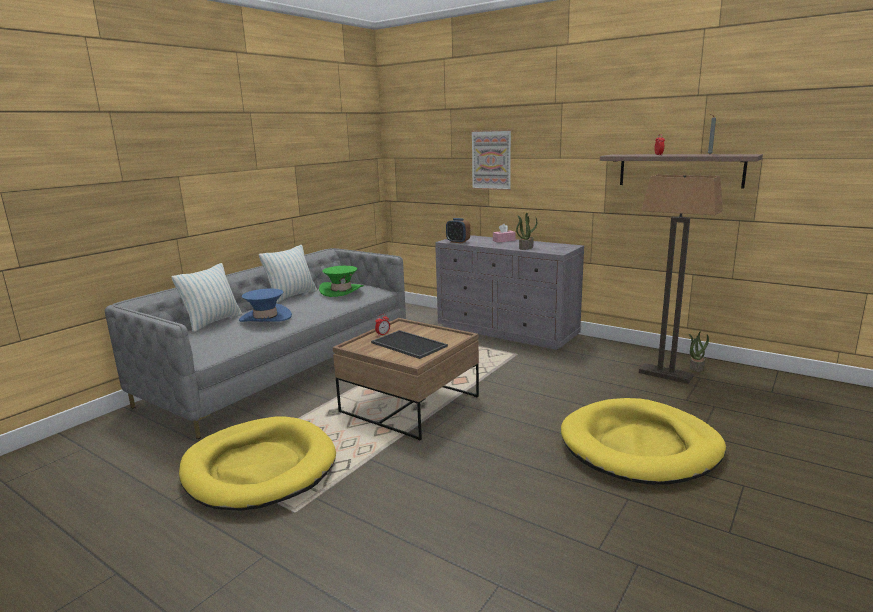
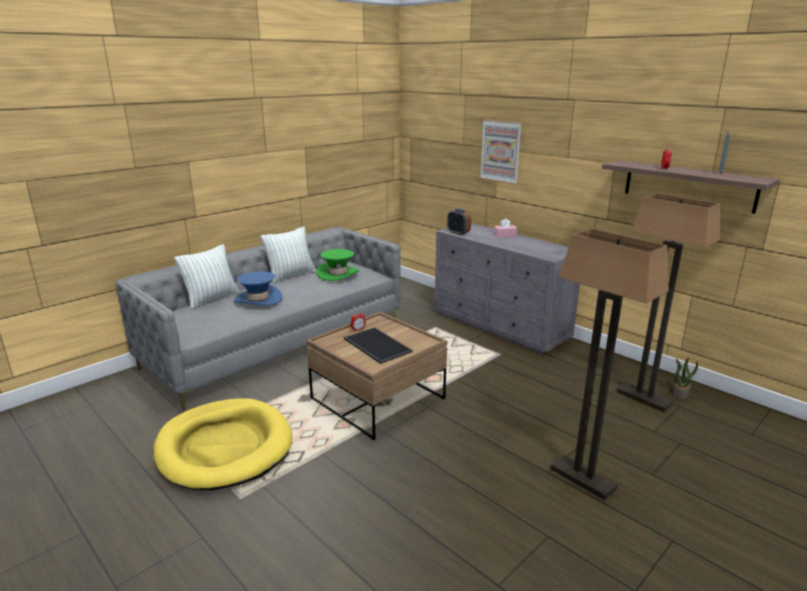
camera: 10 degrees right, 5 degrees up
(526, 247) = (522, 247): potted plant -> none
(640, 446) = (583, 479): yellow dog bed -> floor lamp

